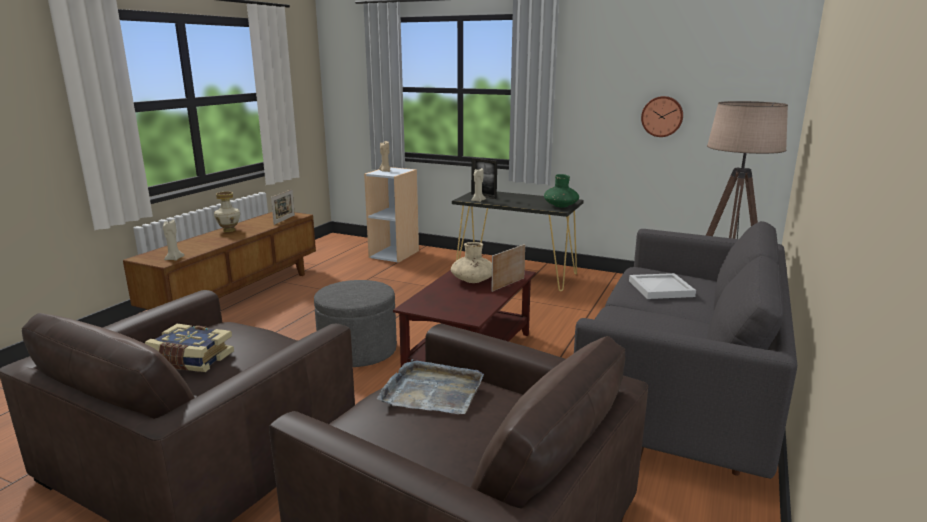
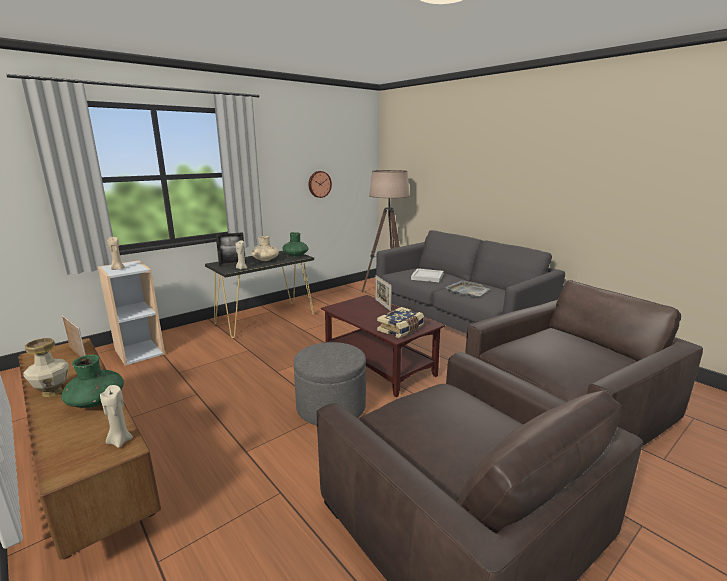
camera: 65 degrees left, 0 degrees up
(190, 360) = (463, 437): book -> book (401, 329)
(220, 241) = (96, 401): none -> green vase
(432, 391) = (541, 349): grey tray -> grey tray (467, 291)
(472, 280) = (365, 312): beige vase -> beige vase (265, 260)

